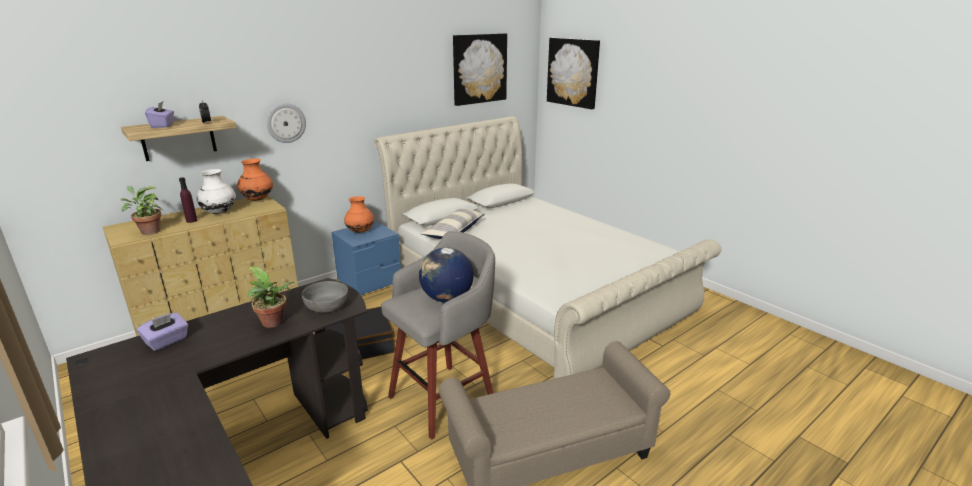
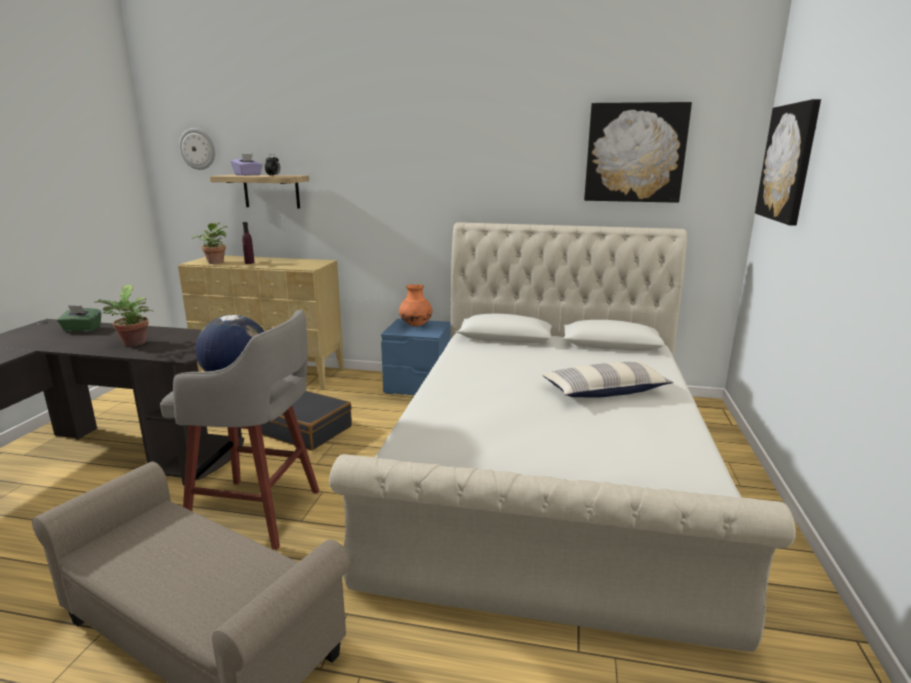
camera: 50 degrees right, 5 degrees down
(167, 341) = (82, 329): purple tissue box -> green tissue box
(219, 212) = (276, 263): white vase -> none
(257, 199) = (320, 261): orange vase -> none
(286, 123) = (364, 191): wall clock -> wall clock (198, 149)
(327, 306) = (179, 348): grey bowl -> none
(454, 231) = (483, 352): pillow -> pillow (605, 391)

